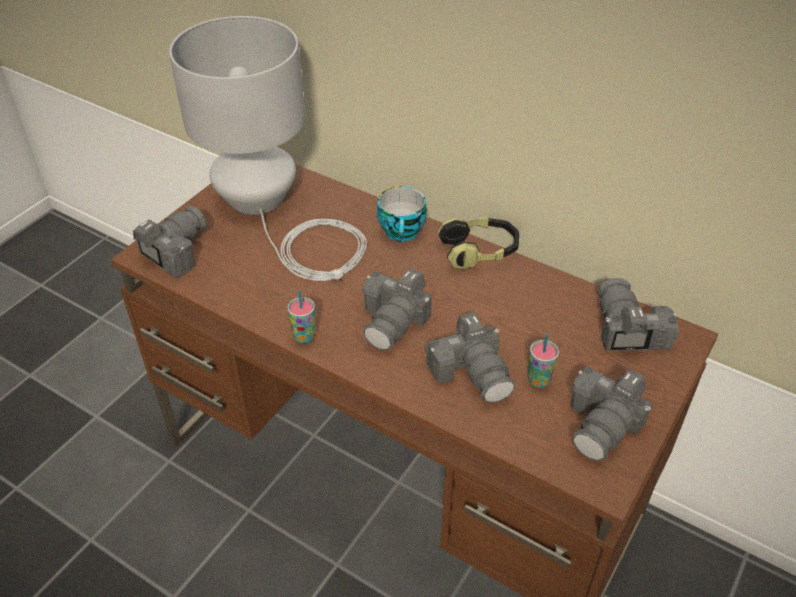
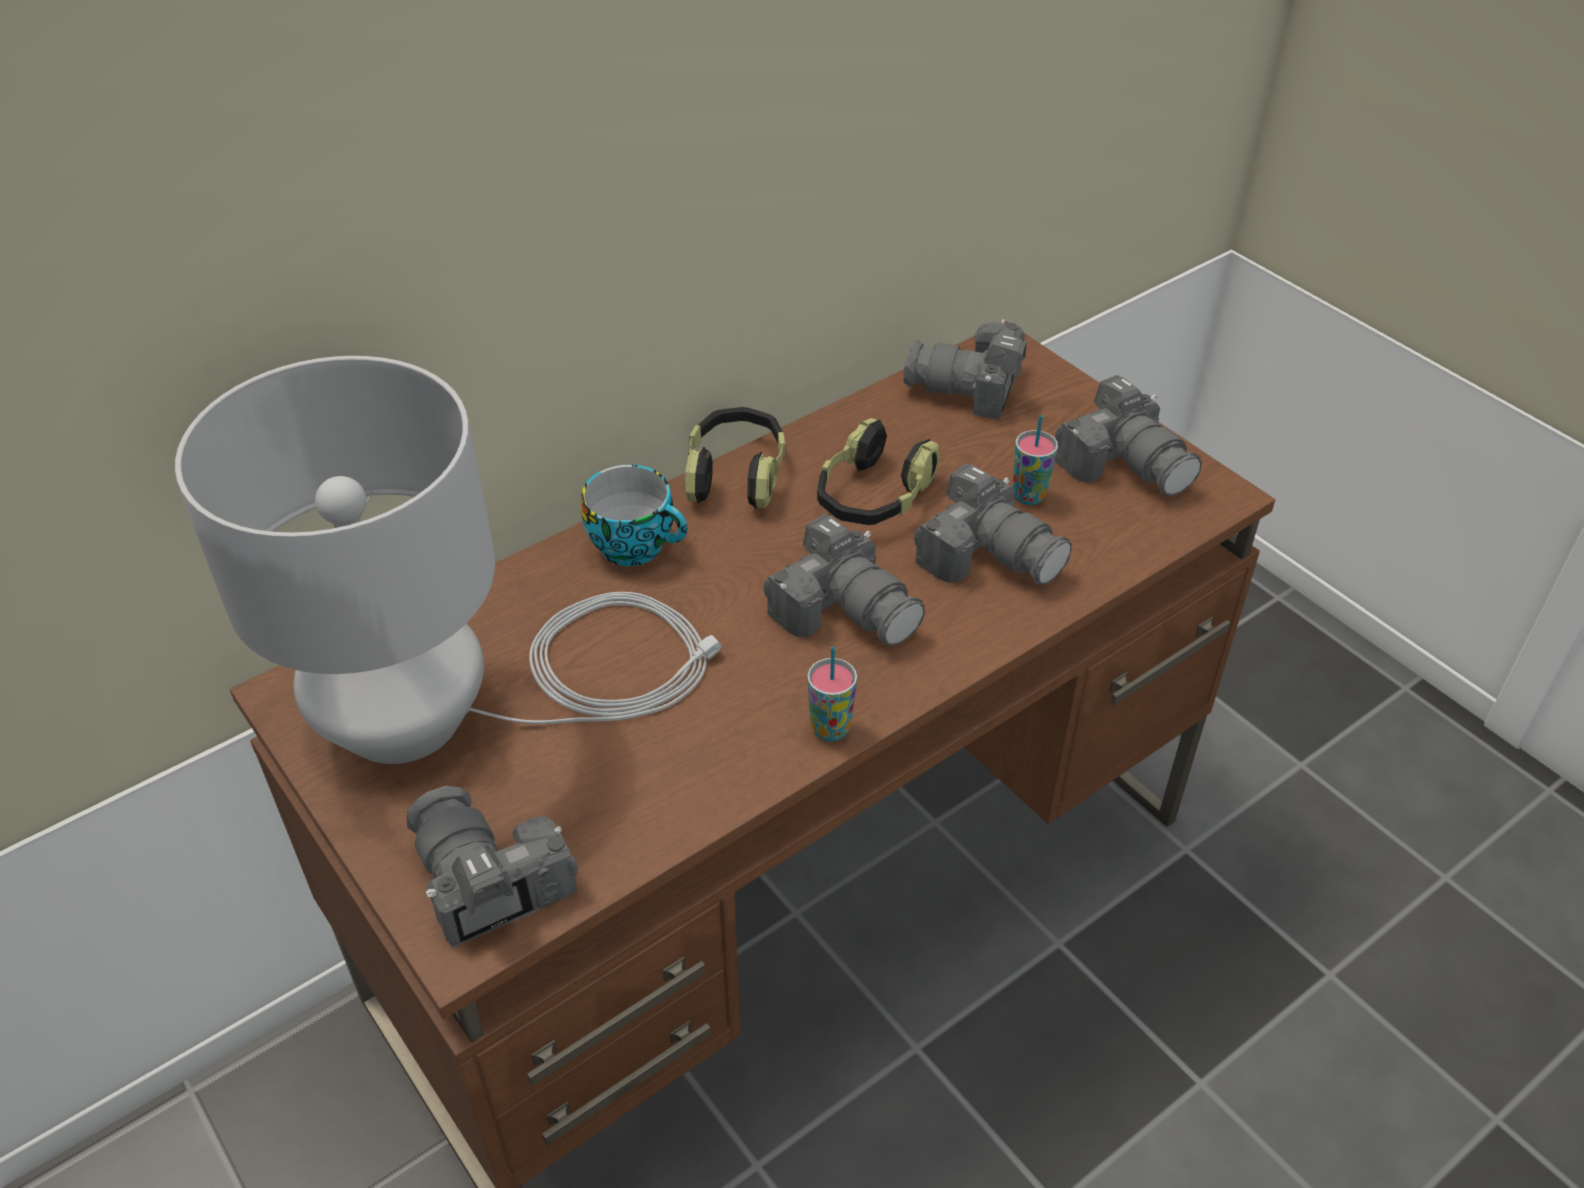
camera: 70 degrees left, 0 degrees up
(472, 372) = (988, 554): camera -> camera turned 45 degrees clockwise
(493, 310) = (873, 497): none -> headphones

